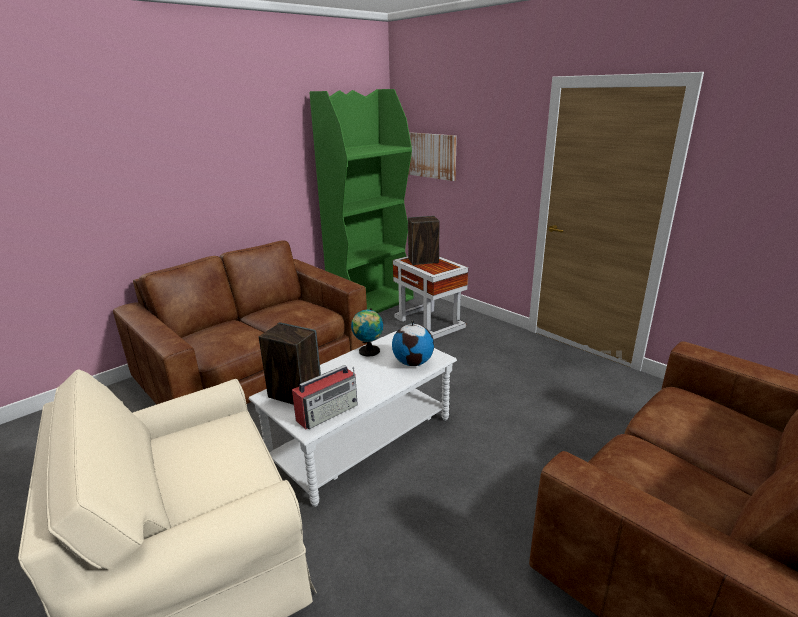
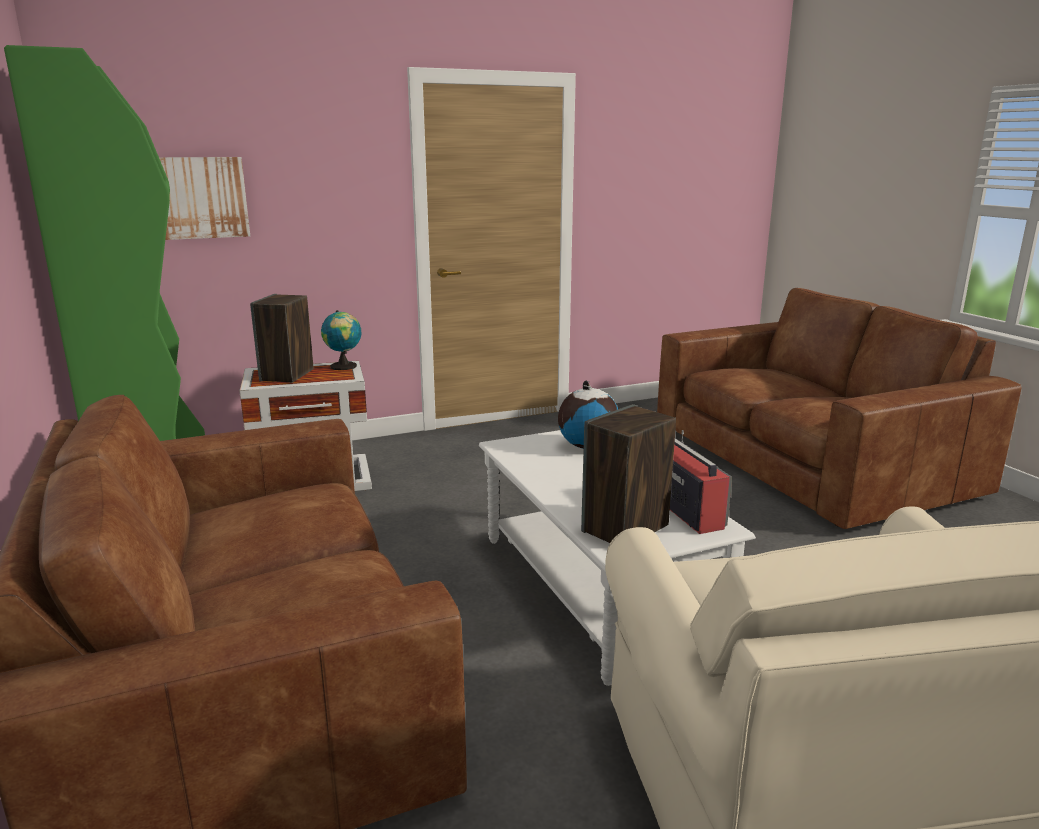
camera: 70 degrees left, 5 degrees down
(368, 352) = (531, 466): globe -> globe (344, 367)

